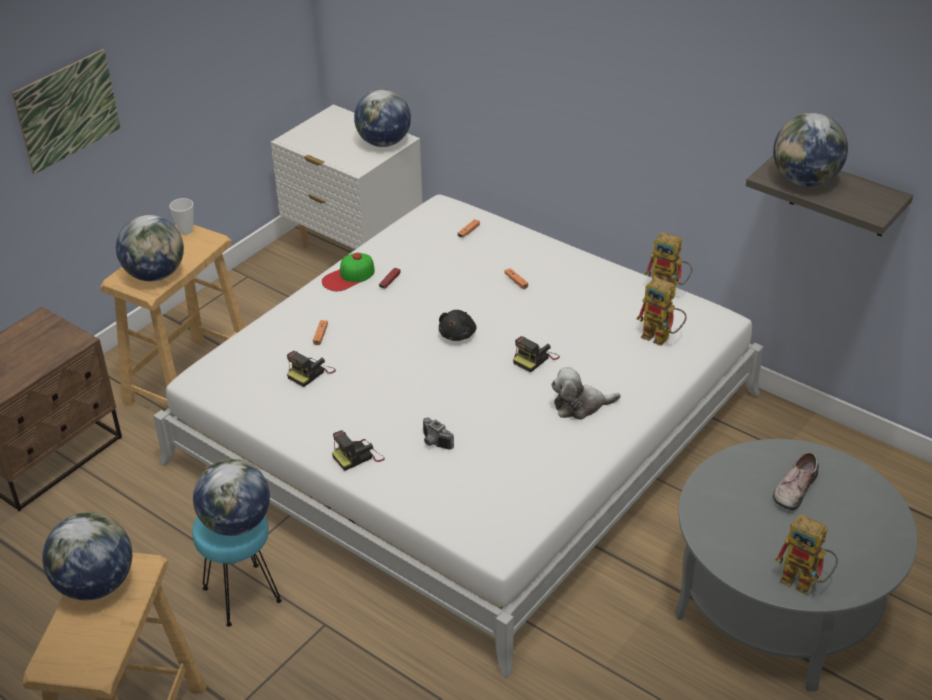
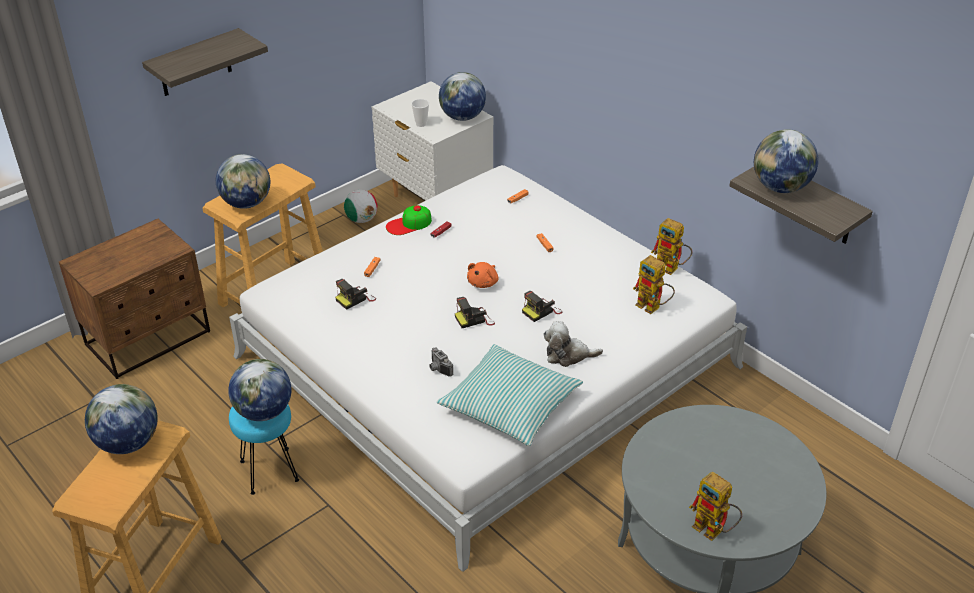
camera: 10 degrees right, 0 degrees up
(67, 110) = (195, 63): picture -> shelf
(185, 231) = (281, 171): cup -> cup (421, 124)
(271, 279) = (361, 220): none -> football
(358, 456) = (374, 371): camera -> camera (474, 319)
(458, 334) = (483, 283): black plush toy -> orange plush toy
(530, 472) = (510, 404): none -> pillow
(793, 488) = (728, 449): shoe -> none

